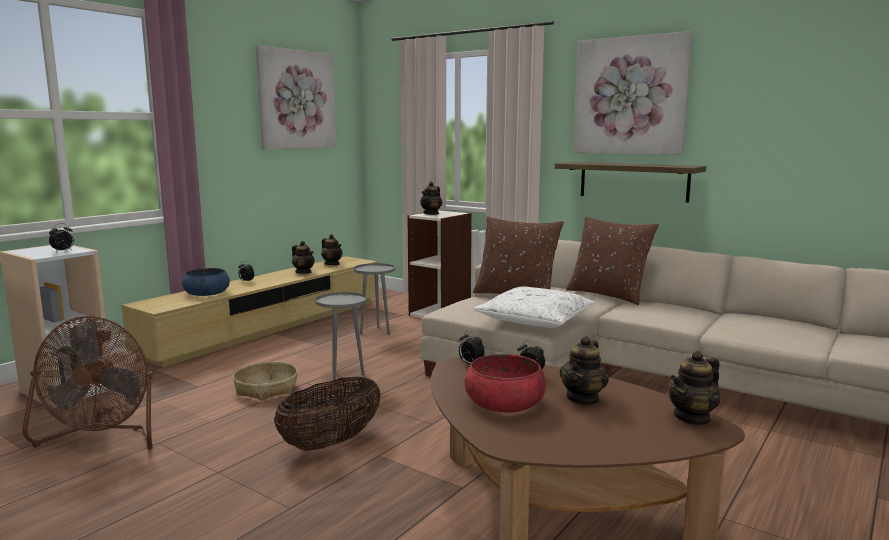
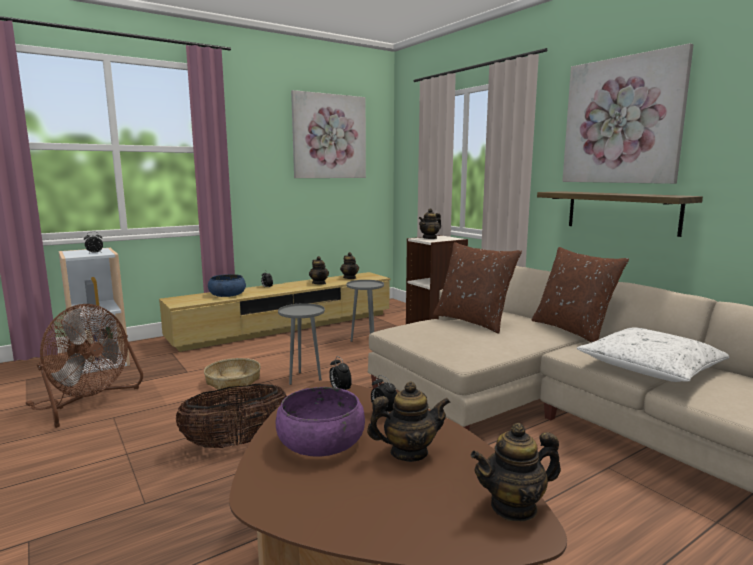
camera: 20 degrees right, 0 degrees up
(101, 436) = (83, 404): brown fan -> brown fan turned 90 degrees counterclockwise
(504, 402) = (320, 442): red bowl -> purple bowl
(535, 320) = (466, 349): white pillow -> white pillow (650, 368)
(583, 398) = (408, 453): teapot -> teapot turned 150 degrees counterclockwise

